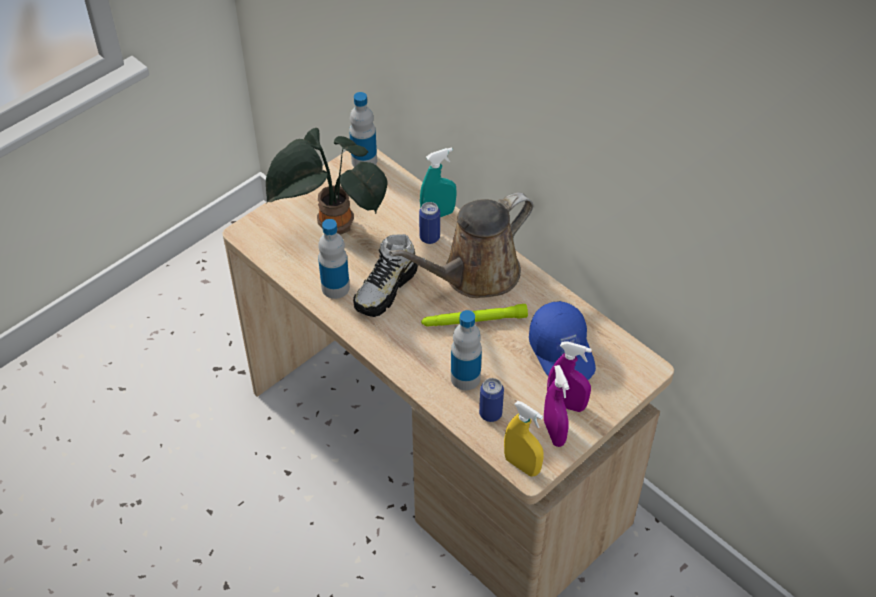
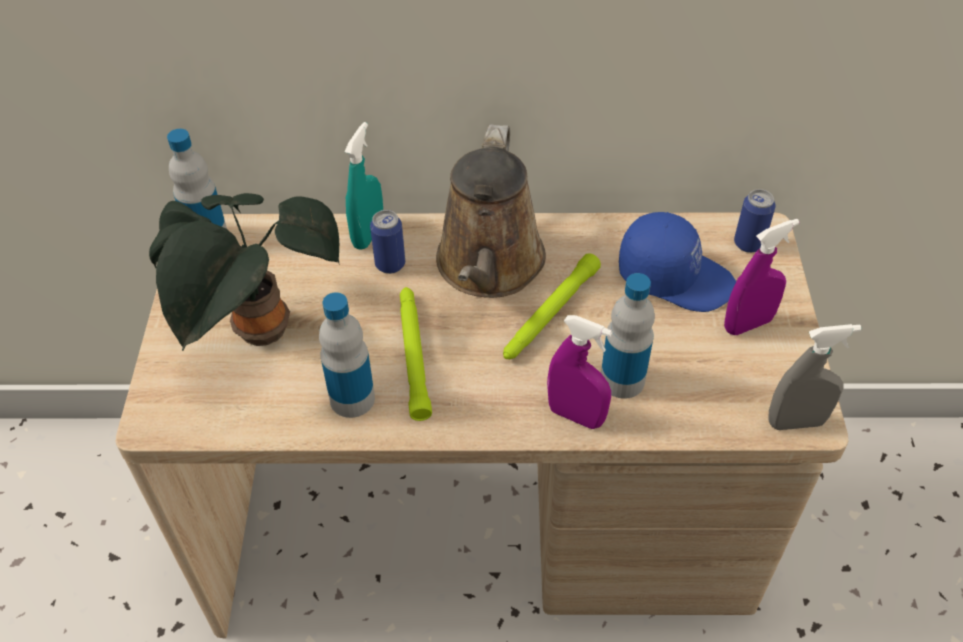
camera: 45 degrees left, 0 degrees up
(386, 289) = (413, 355): shoe -> green flashlight
(490, 414) = (696, 396): can -> can (748, 243)
(522, 465) = (796, 422): yellow spray bottle -> grey spray bottle
(554, 432) = (776, 362): purple spray bottle -> purple spray bottle (575, 415)

